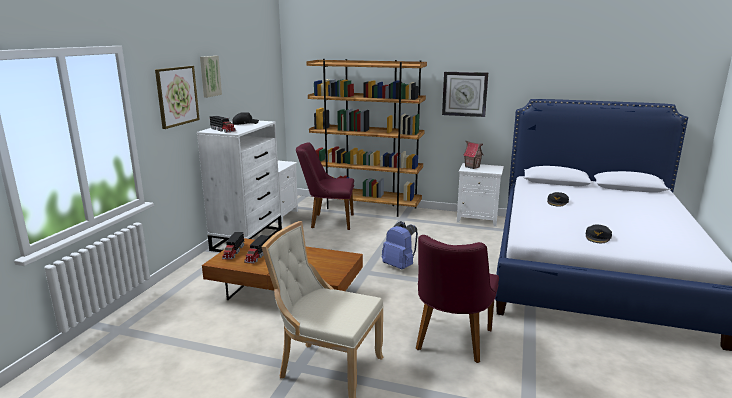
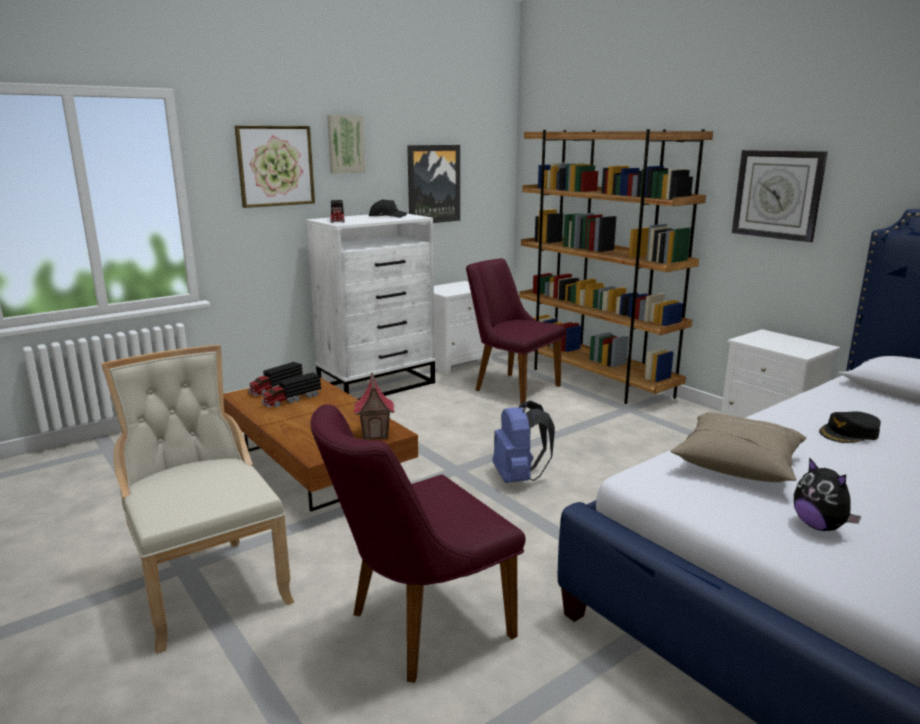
camera: 35 degrees right, 0 degrees up
(250, 98) = (433, 184): none -> picture
(472, 167) = (767, 338): toy house -> toy house (375, 434)
(545, 223) = (738, 463): none -> beige pillow
(598, 237) = (819, 526): black cap -> plush toy

